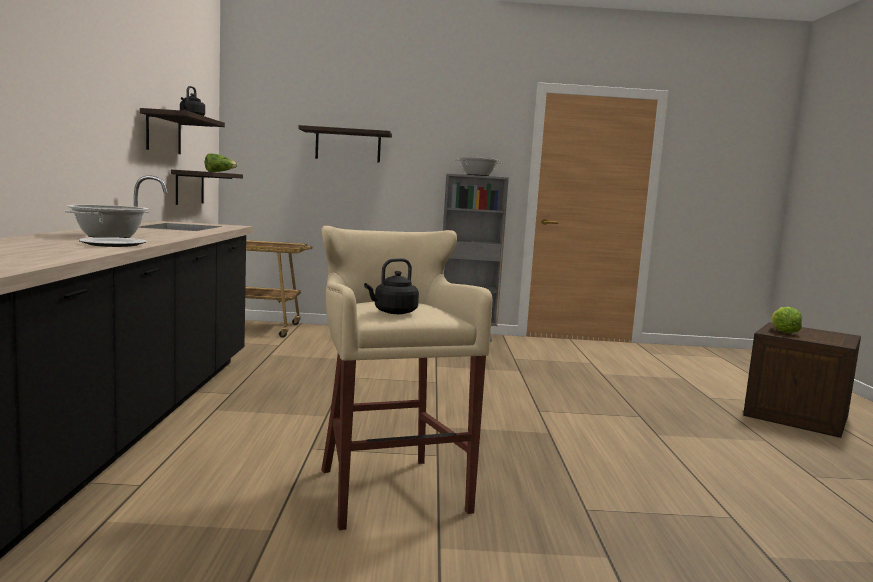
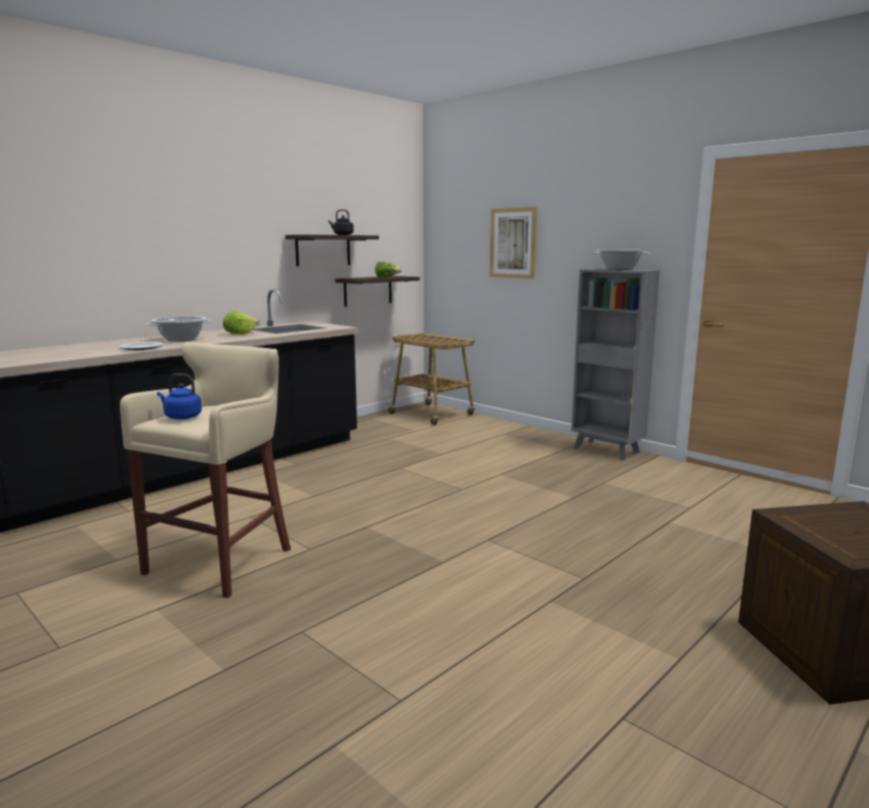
camera: 45 degrees right, 5 degrees up
(348, 145) = (513, 243): shelf -> picture
(393, 312) = (181, 417): black kettle -> blue kettle
(783, 332) = (813, 519): lettuce -> lettuce (239, 334)

